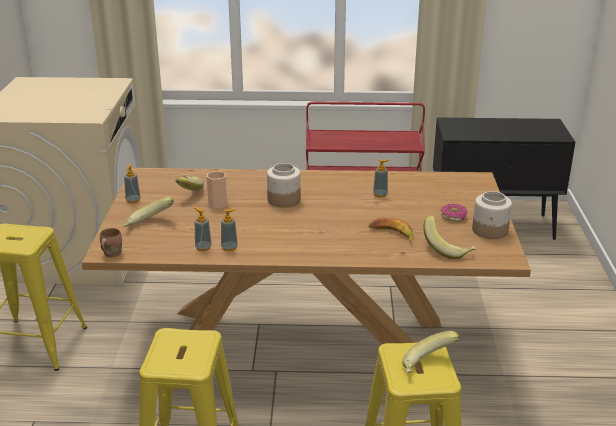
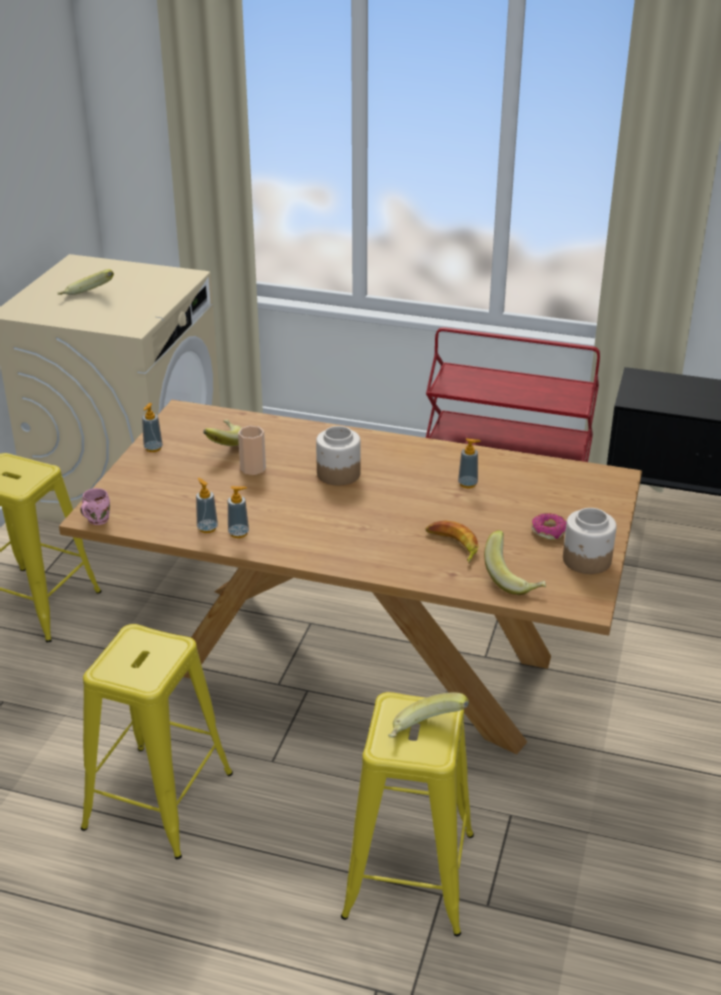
camera: 15 degrees right, 5 degrees up
(111, 254) = (96, 520): brown mug -> pink mug
(149, 225) = (157, 486): banana -> banana (87, 297)

